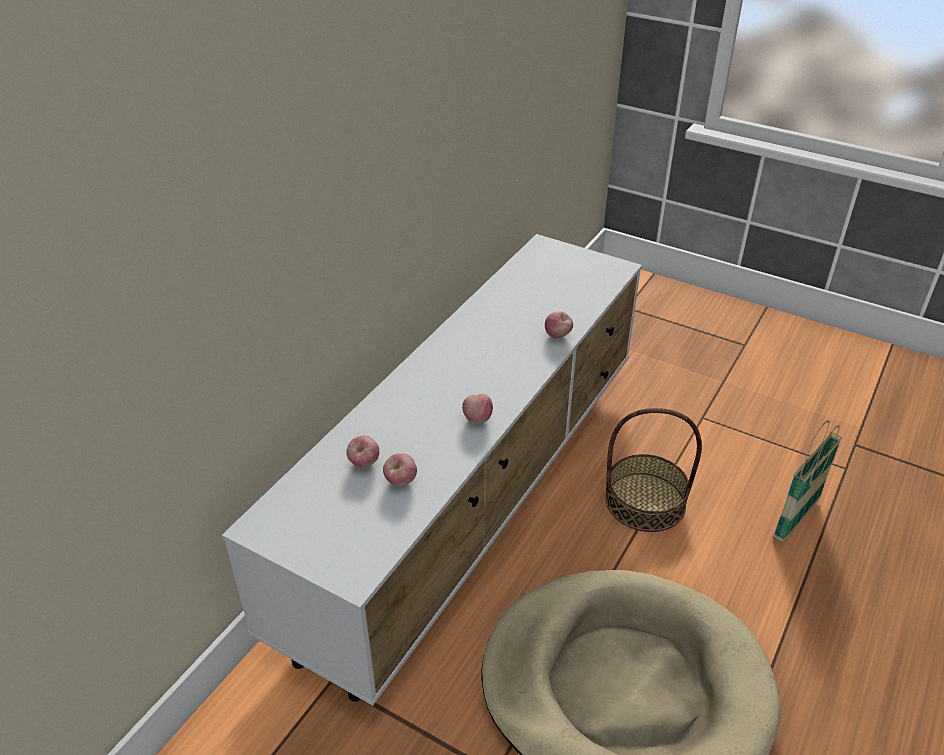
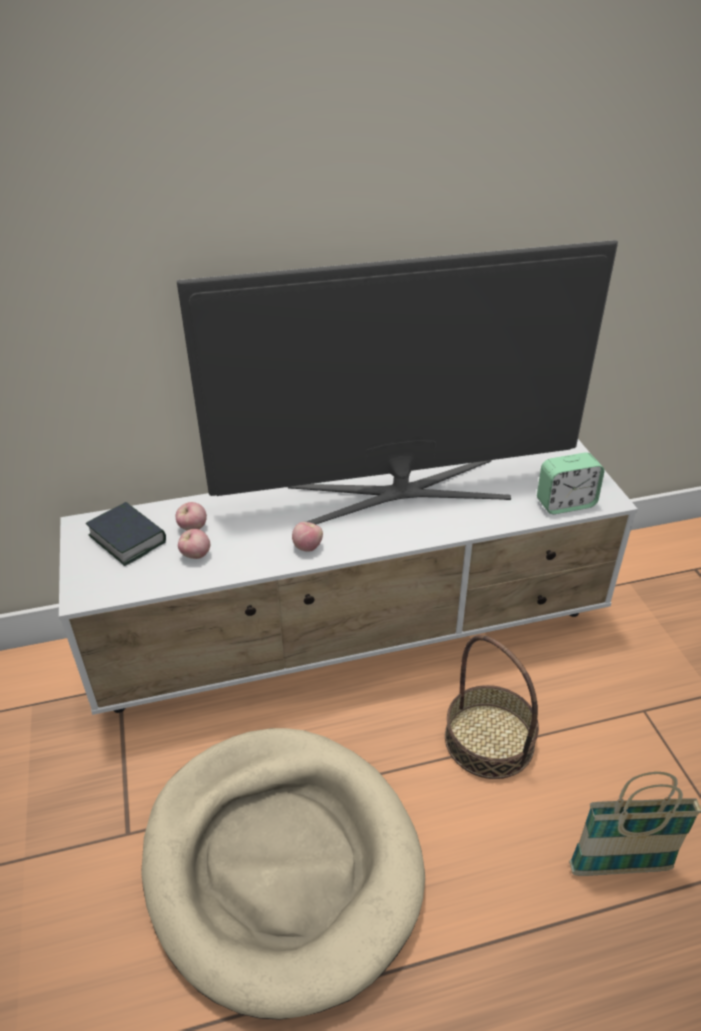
camera: 45 degrees right, 0 degrees up
(320, 508) = (128, 539): none -> book
(482, 339) = (399, 491): none -> television
(558, 335) = (464, 523): apple -> none
(598, 285) = (565, 503): none -> alarm clock

